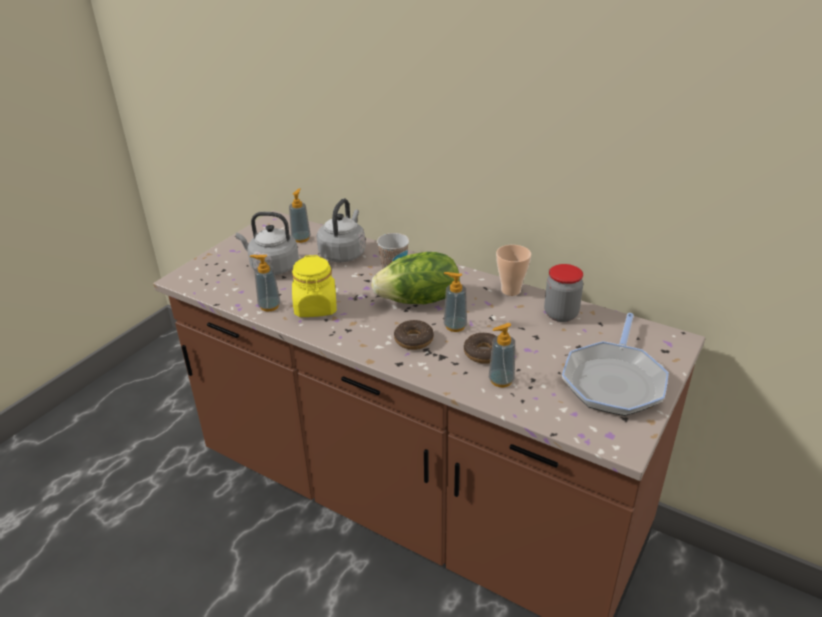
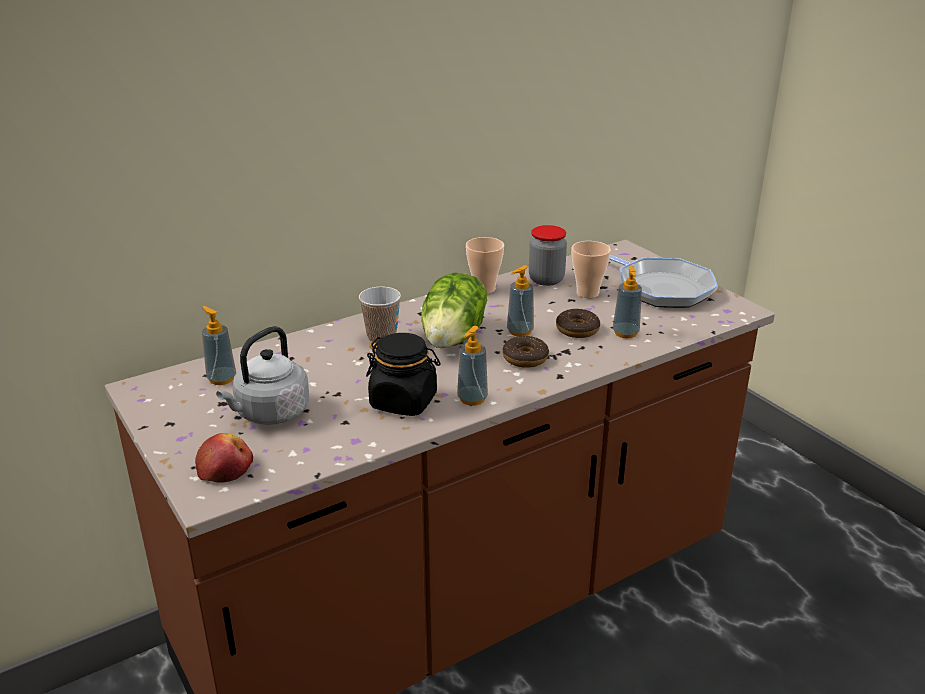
camera: 65 degrees left, 5 degrees down
(209, 274) = (226, 469): none -> apple
(269, 306) = (367, 433): soap dispenser -> soap dispenser (472, 399)
(316, 307) = (404, 402): yellow jar -> black jar
(343, 253) = (299, 358): grey kettle -> none
(557, 342) = (587, 293): none -> cup

